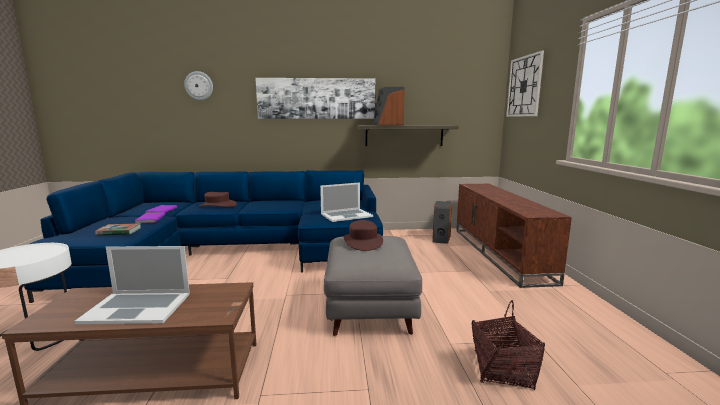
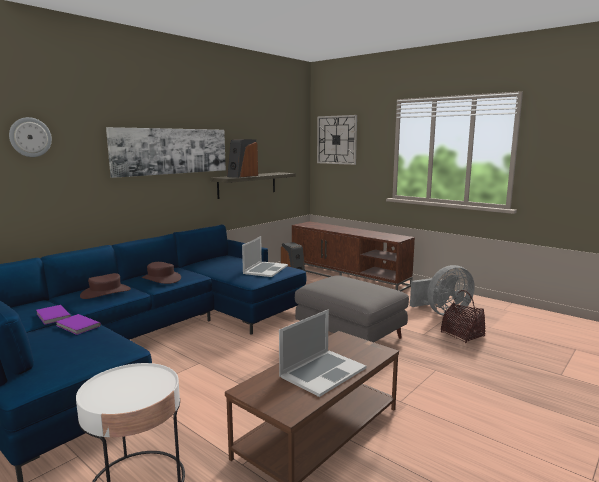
camera: 45 degrees left, 0 degrees up
(119, 232) = (97, 345): book -> none
(363, 242) = (336, 283): brown hat -> brown hat (161, 279)
(535, 332) = (443, 313): none -> grey fan

